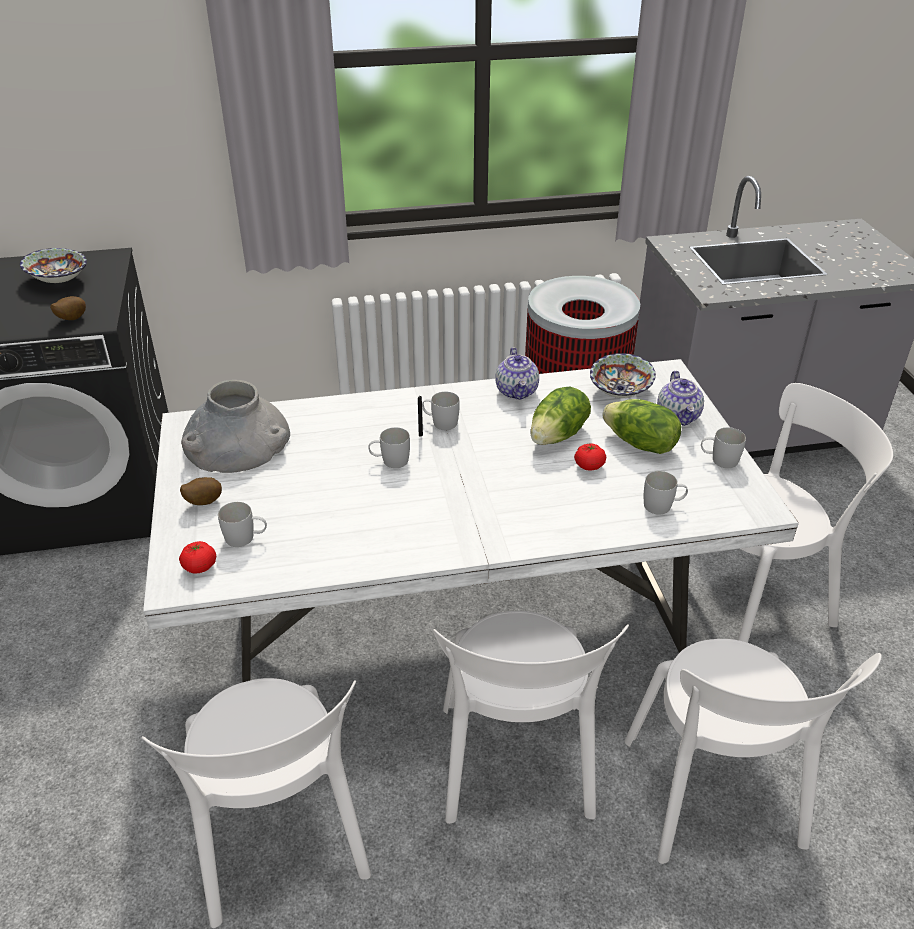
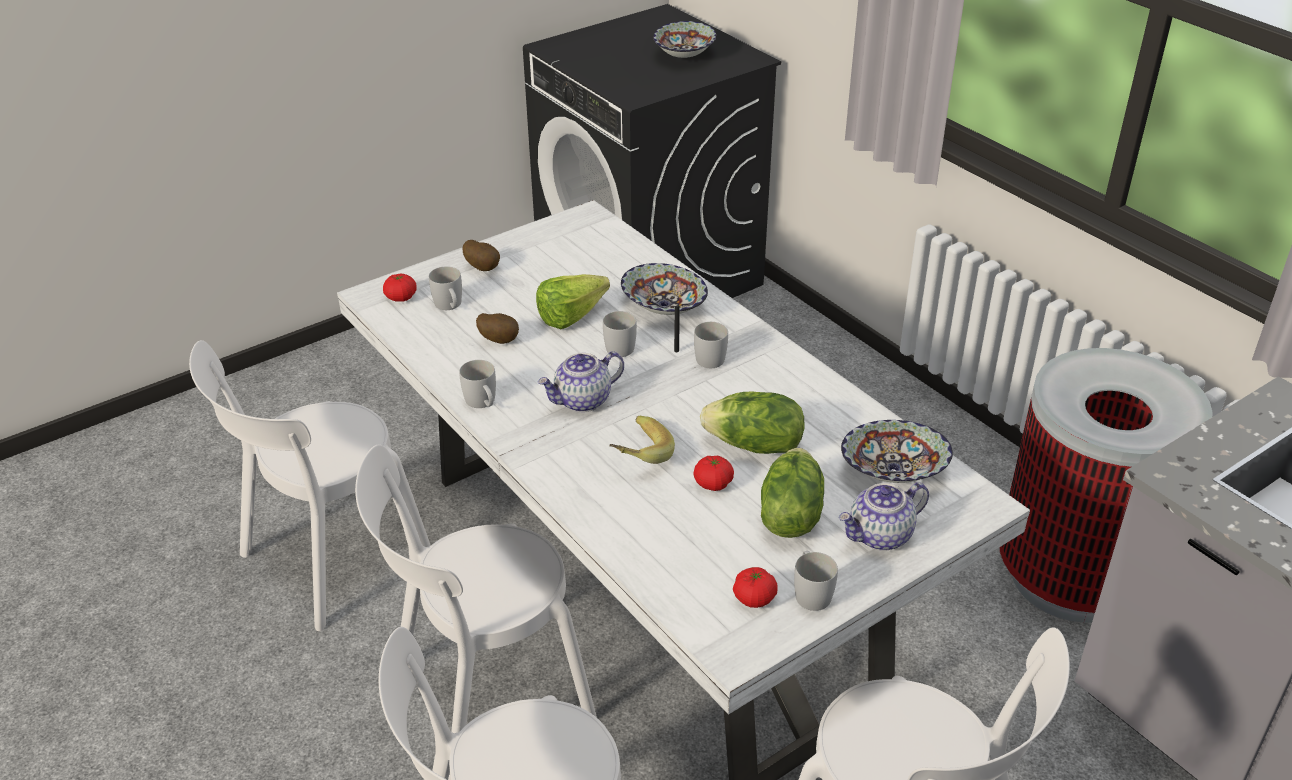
camera: 65 degrees right, 0 degrees up
(71, 319) = (626, 86): potato -> potato (499, 340)
(237, 441) = (581, 252): grey vase -> none
(329, 469) = (577, 315): none -> lettuce
(359, 424) = (664, 307): none -> bowl
(517, 392) = (817, 392): teapot -> teapot (582, 401)
(535, 491) = (637, 455): none -> banana
(663, 506) = (678, 560): white mug -> white mug (483, 403)
(715, 484) = (754, 598): none -> tomato

